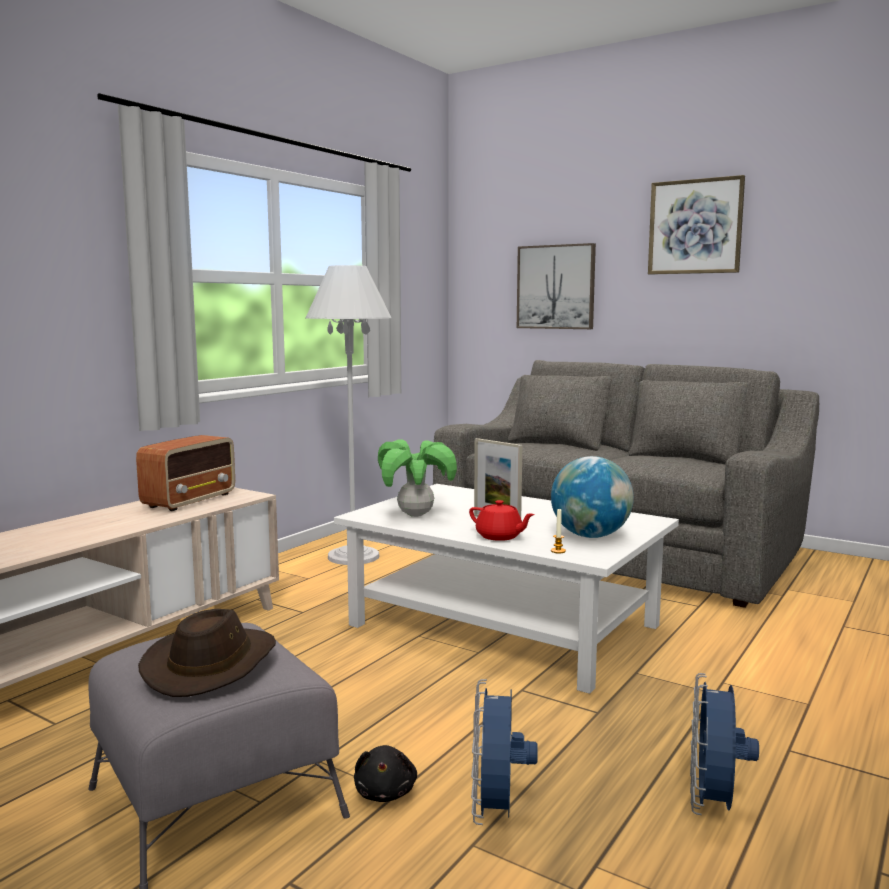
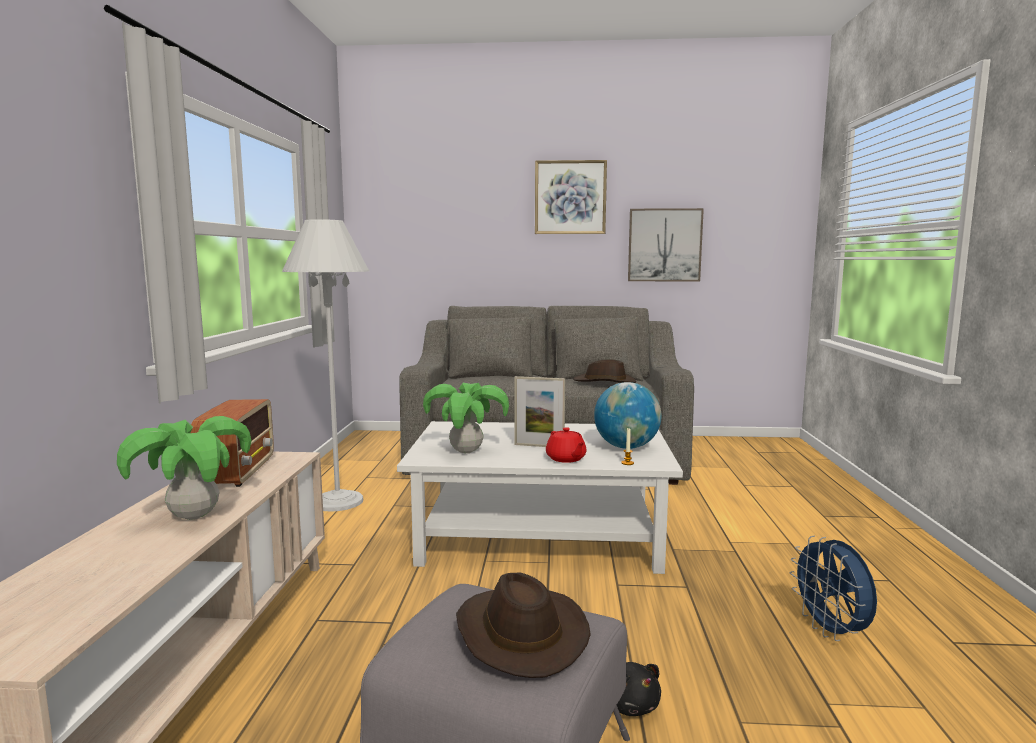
camera: 30 degrees left, 0 degrees up
(108, 526) = (194, 516): none -> potted plant
(497, 812) = (723, 689): blue fan -> none
(500, 536) = (566, 459): red teapot -> red teapot turned 60 degrees clockwise
(556, 287) = (453, 243): picture -> picture (664, 245)
(670, 462) = (605, 382): none -> brown hat

